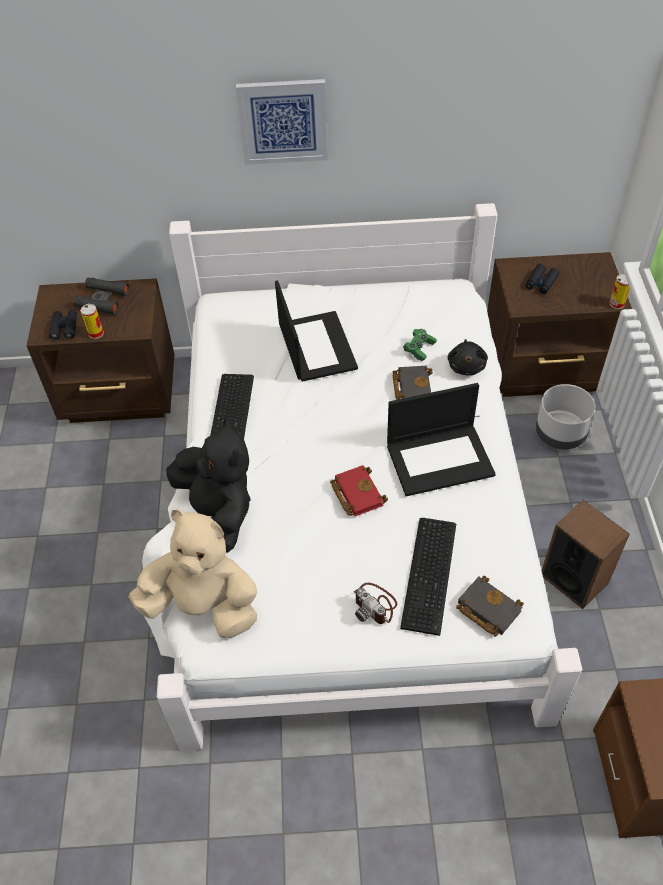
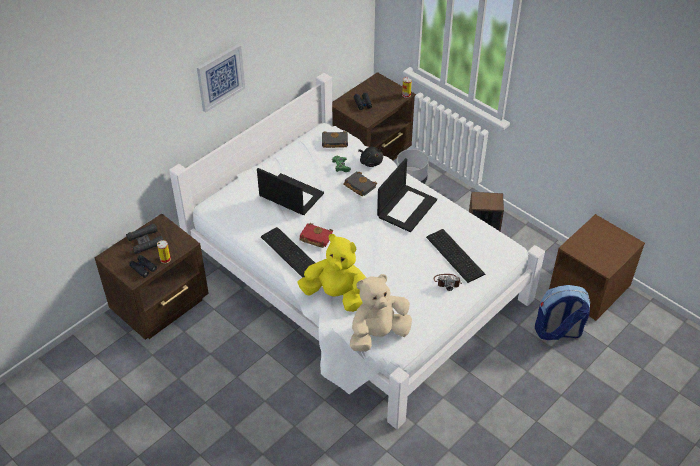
camera: 45 degrees left, 5 degrees down
(218, 513) = (336, 295): black plush toy -> yellow plush toy
(356, 493) = (388, 245): red book -> red book (315, 238)
(486, 609) = (490, 253): black book -> black book (334, 142)
(540, 804) = (557, 332): none -> backpack

